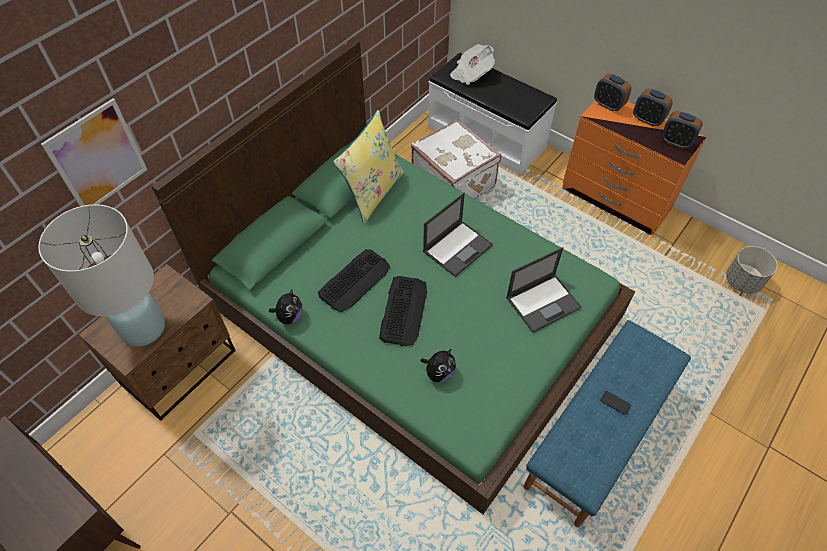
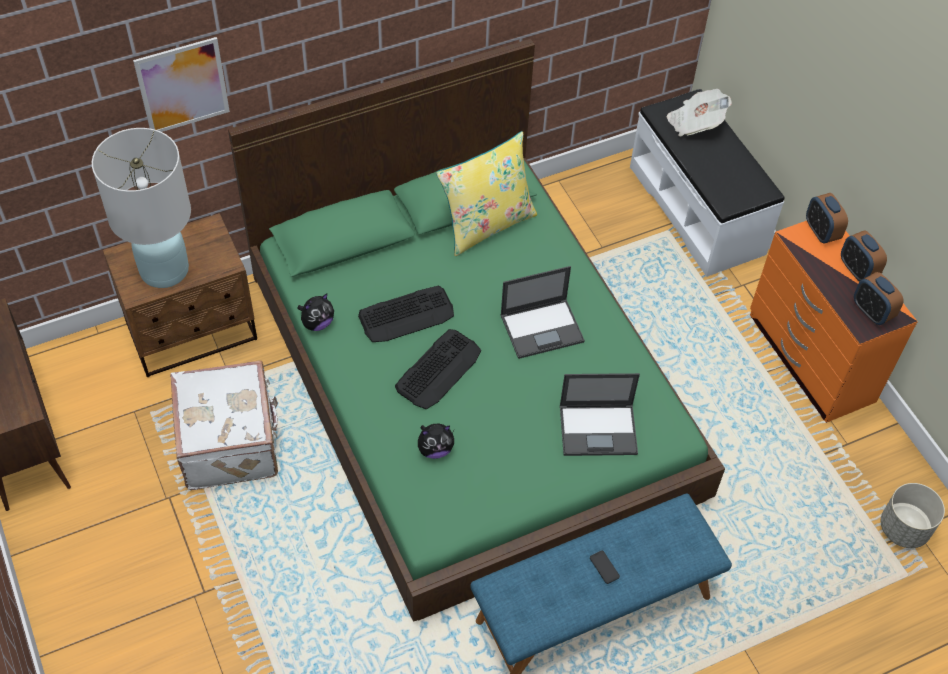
camera: 25 degrees right, 0 degrees up
(454, 181) = (617, 250): white suitcase -> white suitcase (231, 442)

